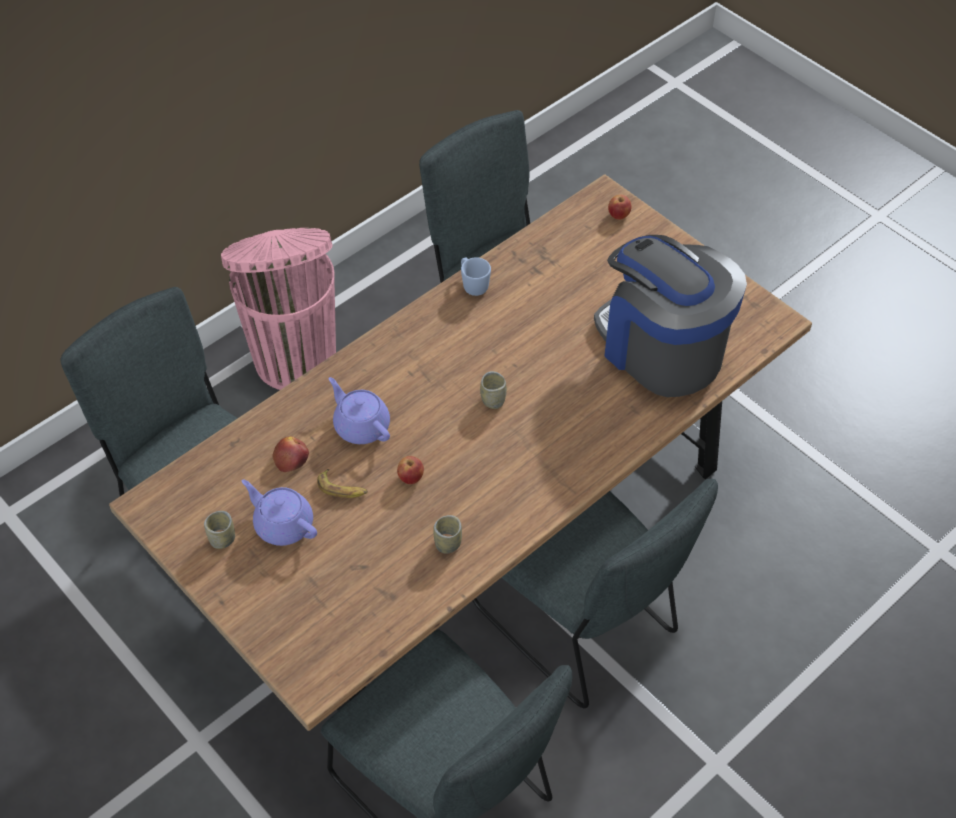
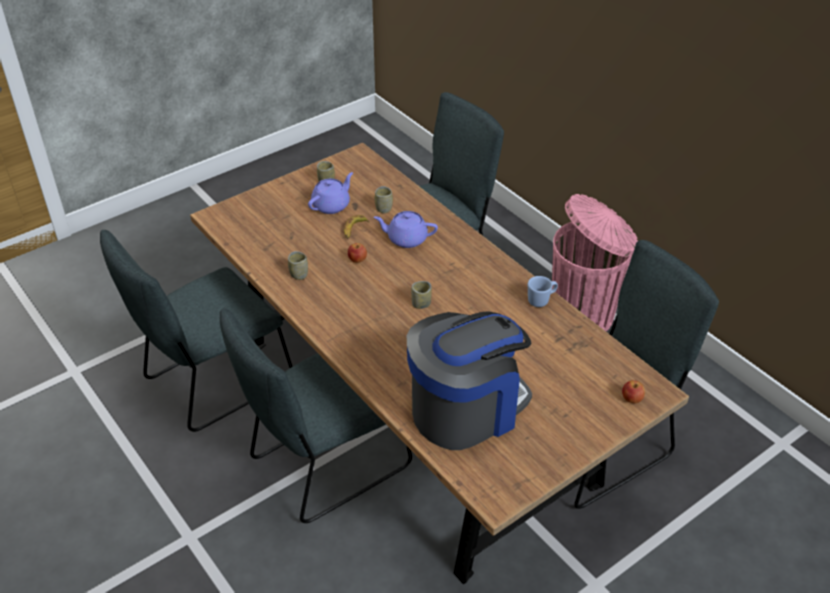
camera: 95 degrees right, 10 degrees down
(291, 458) = (383, 208): apple -> cup
(361, 425) = (406, 239): purple teapot -> purple teapot turned 135 degrees counterclockwise

